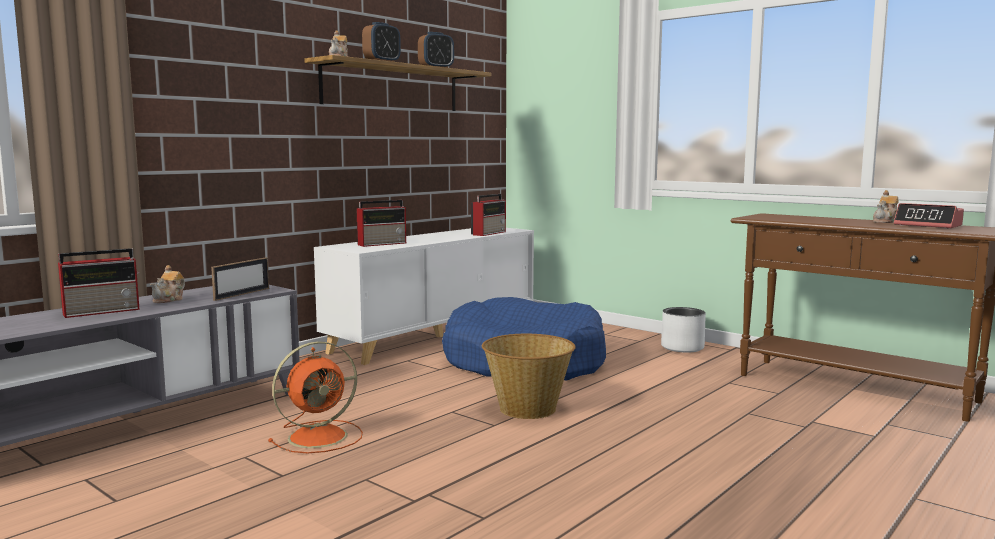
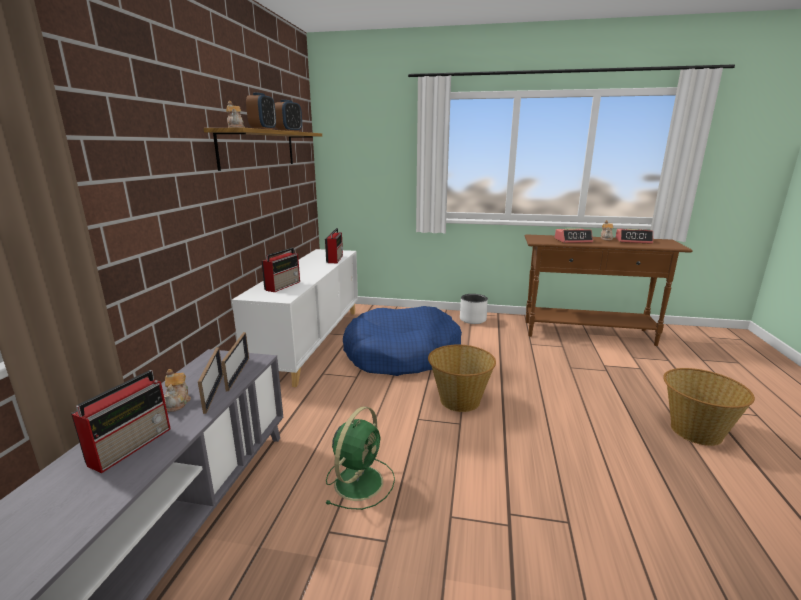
camera: 30 degrees left, 10 degrees up
(203, 300) = (213, 393): none -> picture frame
(320, 436) = (360, 481): orange fan -> green fan
(815, 220) = (573, 240): none -> alarm clock
(832, 506) = (695, 431): none -> basket

